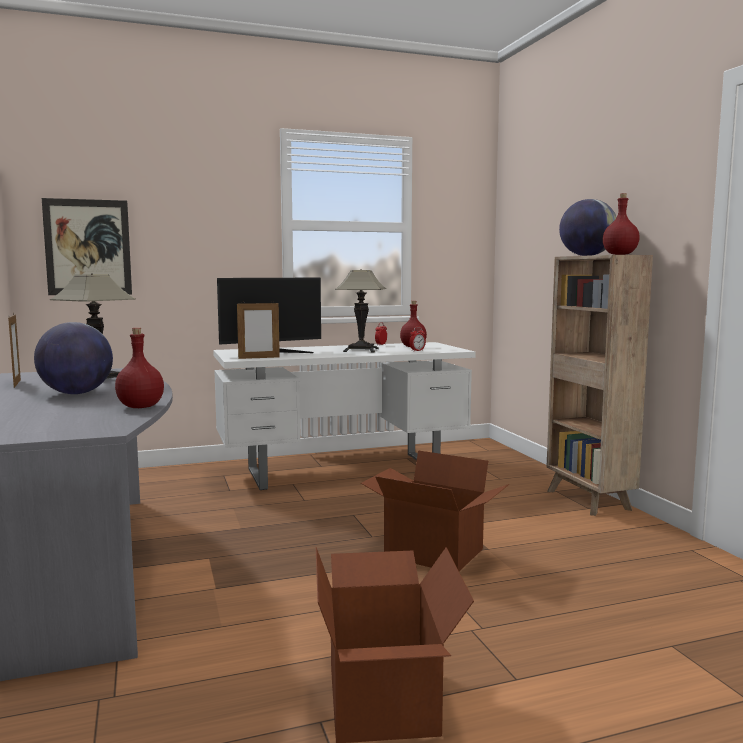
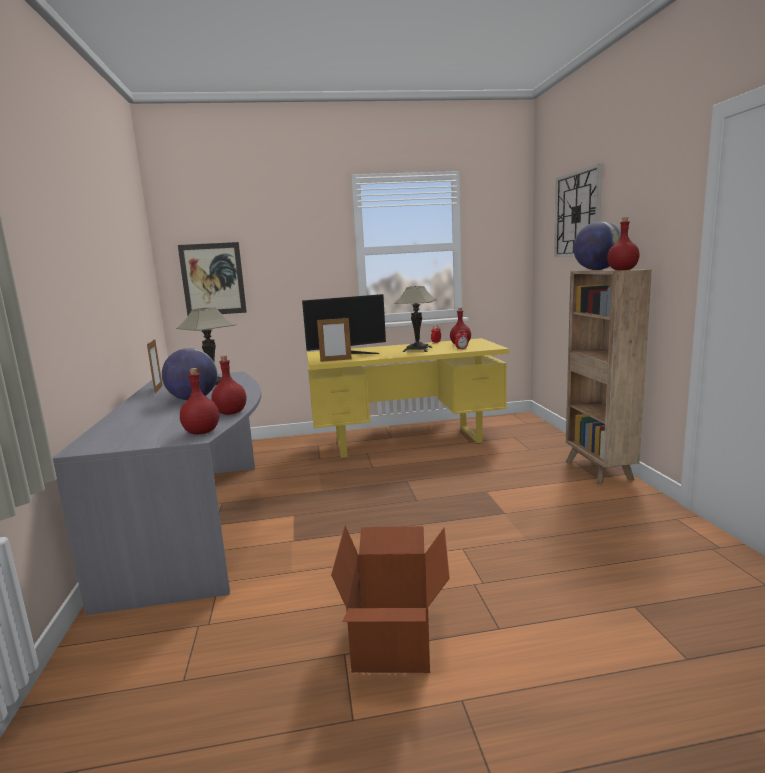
camera: 10 degrees right, 5 degrees up
(110, 425) = (202, 432): none -> red bottle
(344, 470) = (408, 441): white desk -> yellow desk
(432, 553) = (459, 516): cardboard box -> none
(555, 195) = (577, 214): none -> wall clock

